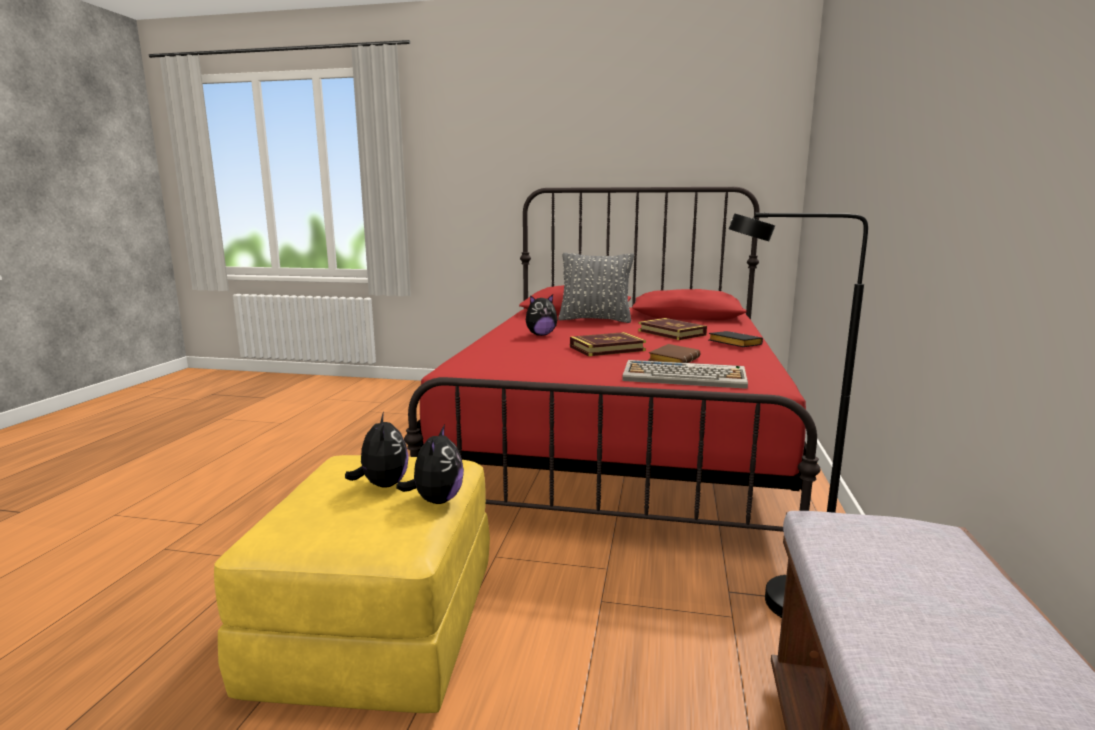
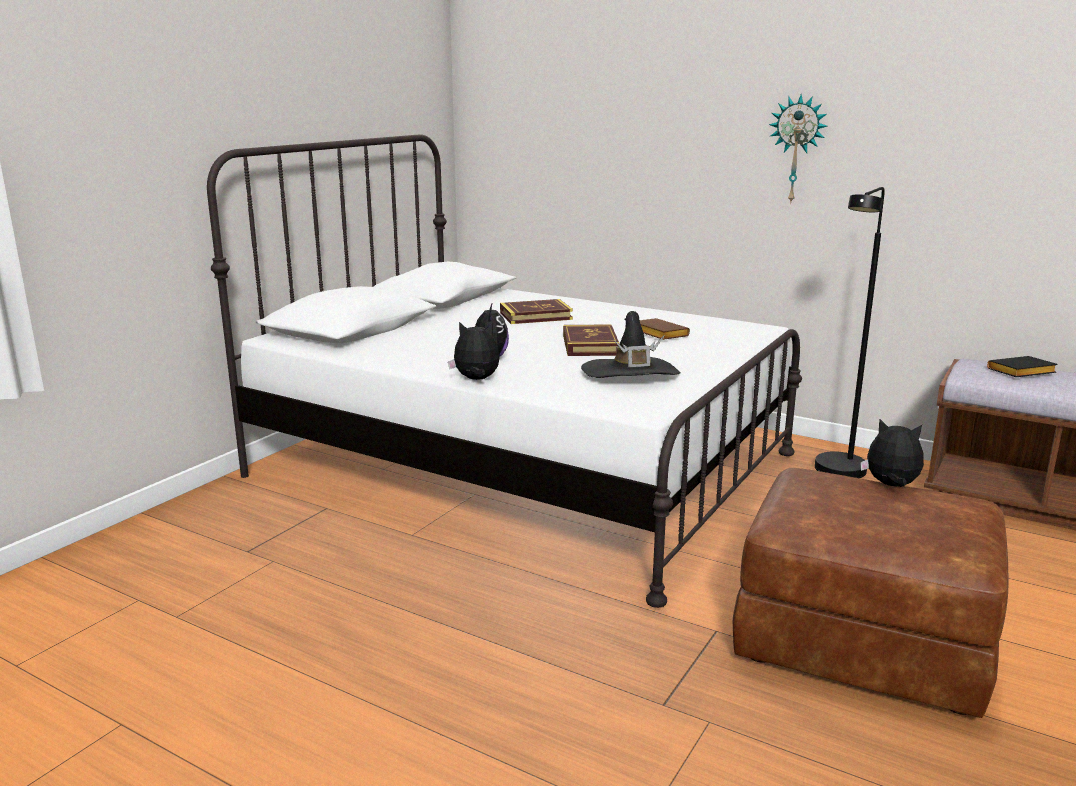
camera: 70 degrees left, 5 degrees up
(378, 627) = (860, 642): yellow ottoman -> brown ottoman
(382, 485) = (861, 502): plush toy -> plush toy (476, 380)
(539, 362) = (630, 374): none -> black hat
(595, 320) = (423, 328): grey pillow -> none
(619, 448) = (522, 464): red bed -> white bed
(685, 377) = (722, 340): keyboard -> none
(732, 344) = (606, 309): black book -> black book (1020, 373)
(917, 178) = (797, 149): none -> wall clock

